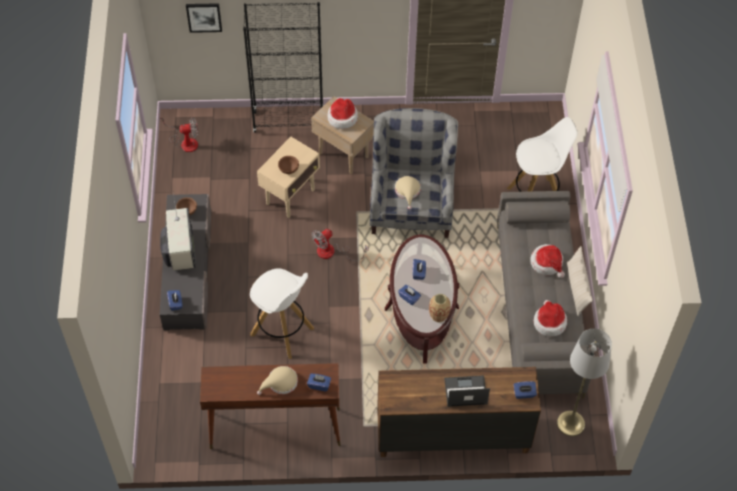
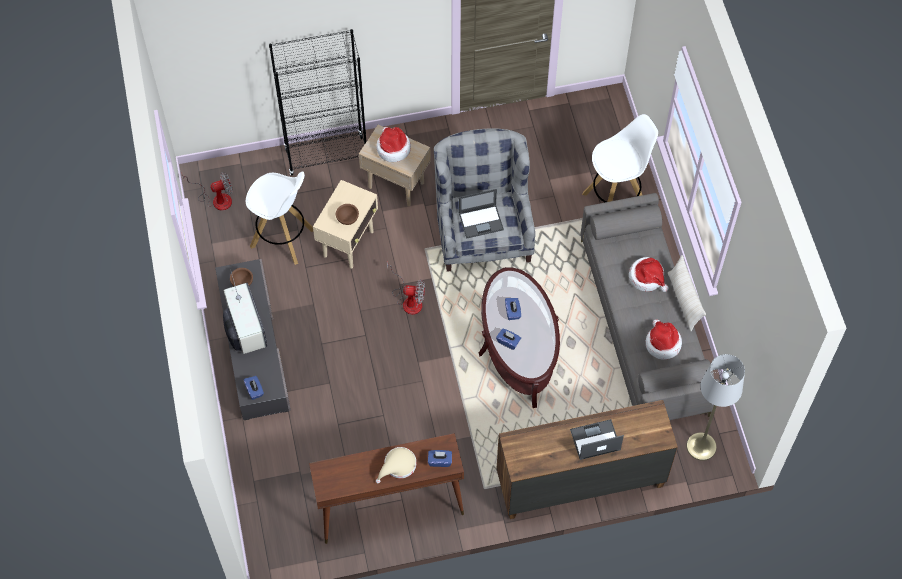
camera: 10 degrees left, 5 degrees up
(204, 17) = (224, 64): picture -> none
(283, 332) = (374, 399): white stool -> white stool (283, 238)
(332, 252) = (408, 300): fan -> fan turned 120 degrees counterclockwise
(408, 191) = (481, 221): beige hat -> laptop
(438, 315) = (544, 356): vase -> none
(524, 393) = (656, 431): blue tissue box -> none

